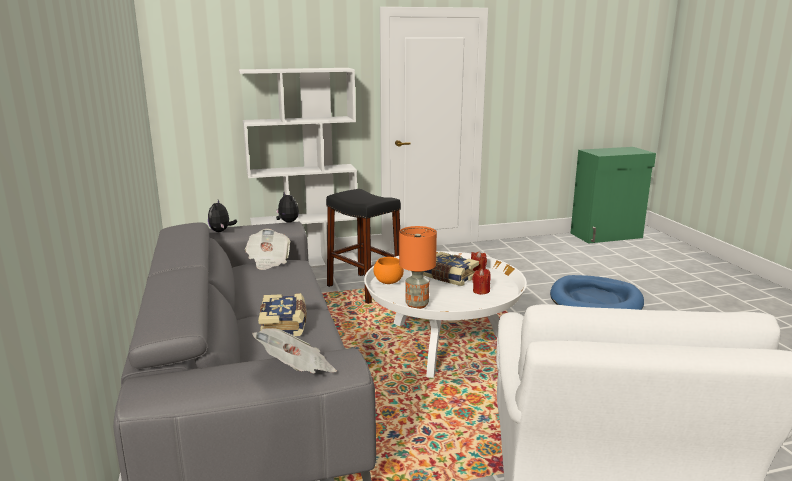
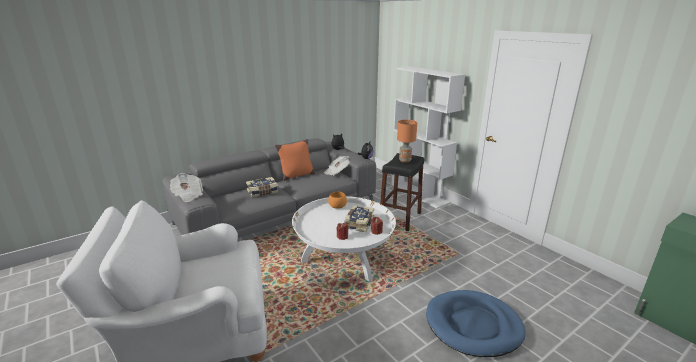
camera: 70 degrees right, 5 degrees up
(239, 292) = (296, 175): none -> orange pillow
(417, 304) = (310, 220): orange table lamp -> orange table lamp (405, 161)

